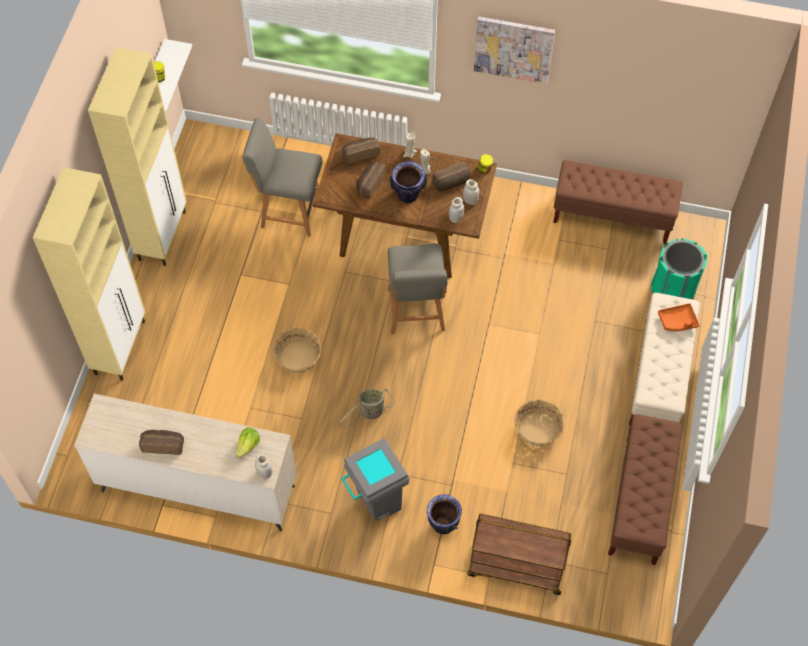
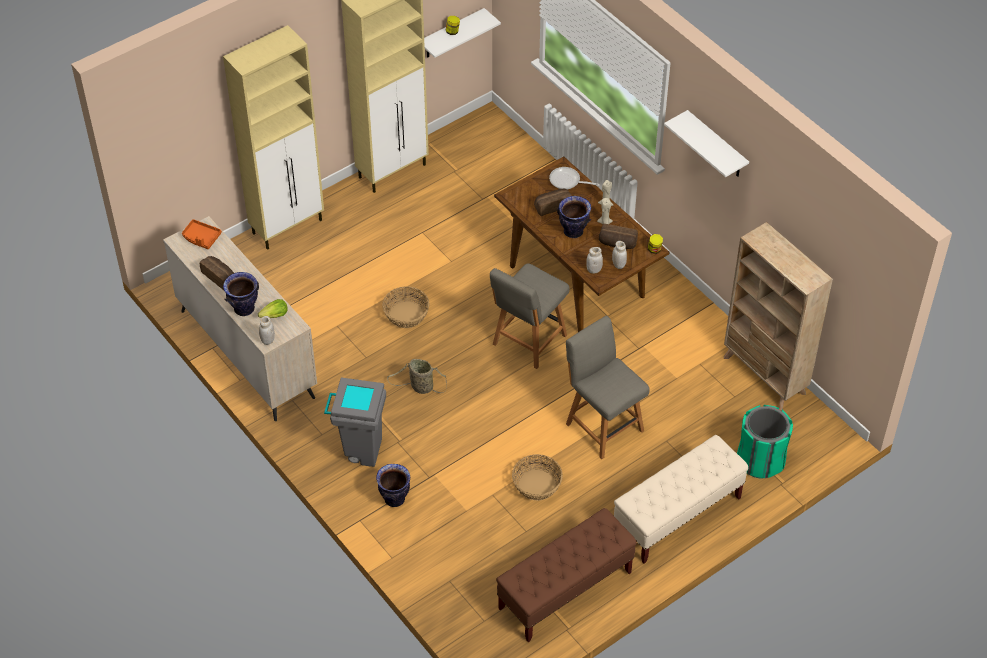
camera: 40 degrees right, 10 degrees down
(214, 459) = (244, 308): none -> vase
(289, 210) = (503, 211): grey chair -> grey chair (602, 425)
(360, 154) = (567, 181): bread -> frying pan
(513, 49) = (716, 146): picture -> white shelf
(515, 568) = (417, 566): brown cart -> none
(612, 217) = (764, 375): brown bench -> beige bookcase
(677, 321) = (712, 466): orange tray -> orange tray (201, 238)

